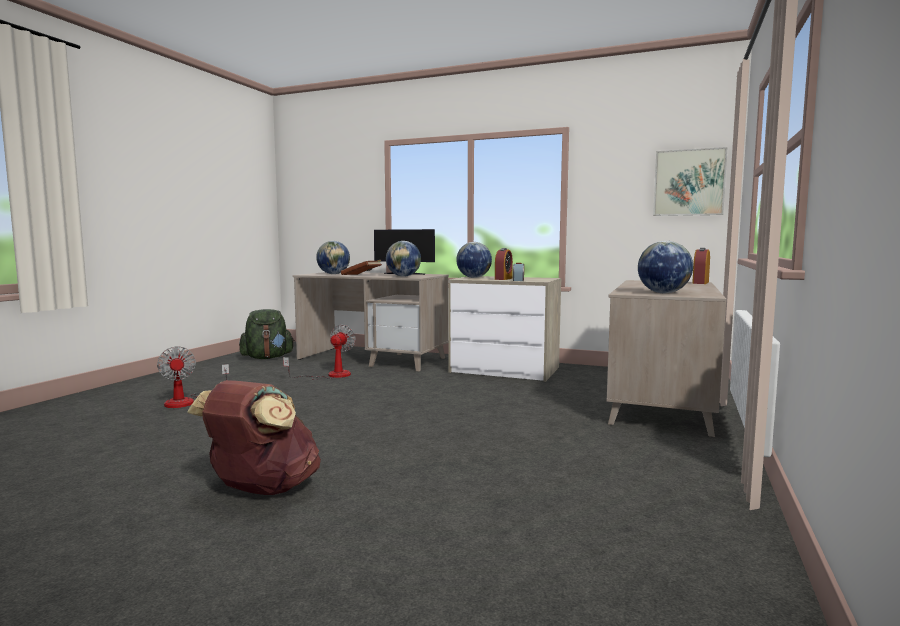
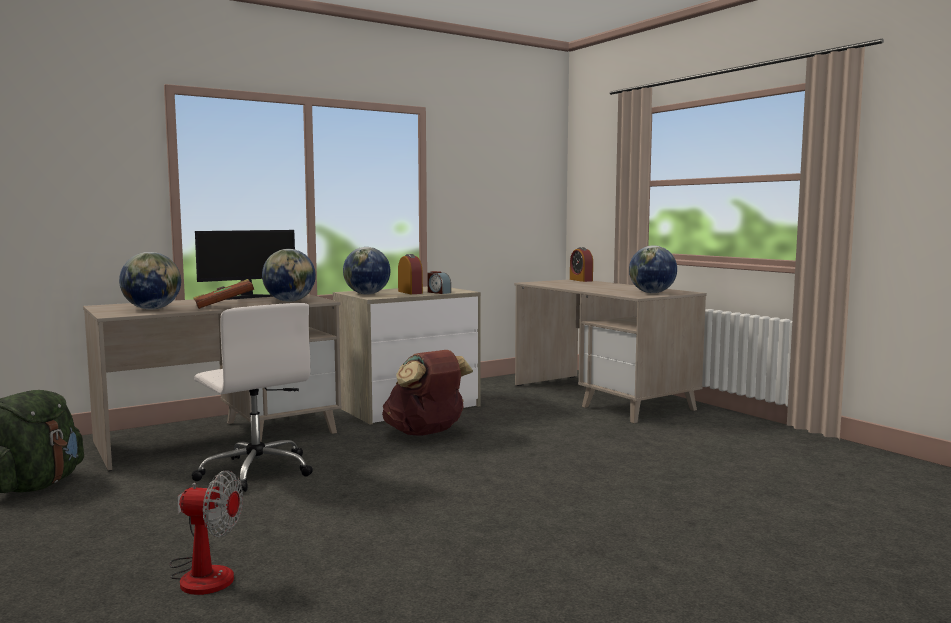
camera: 55 degrees left, 0 degrees up
(262, 489) = (665, 572): brown backpack -> brown backpack (426, 433)
(330, 375) = (256, 471): fan -> white office chair
(689, 182) = (531, 181): picture -> none

